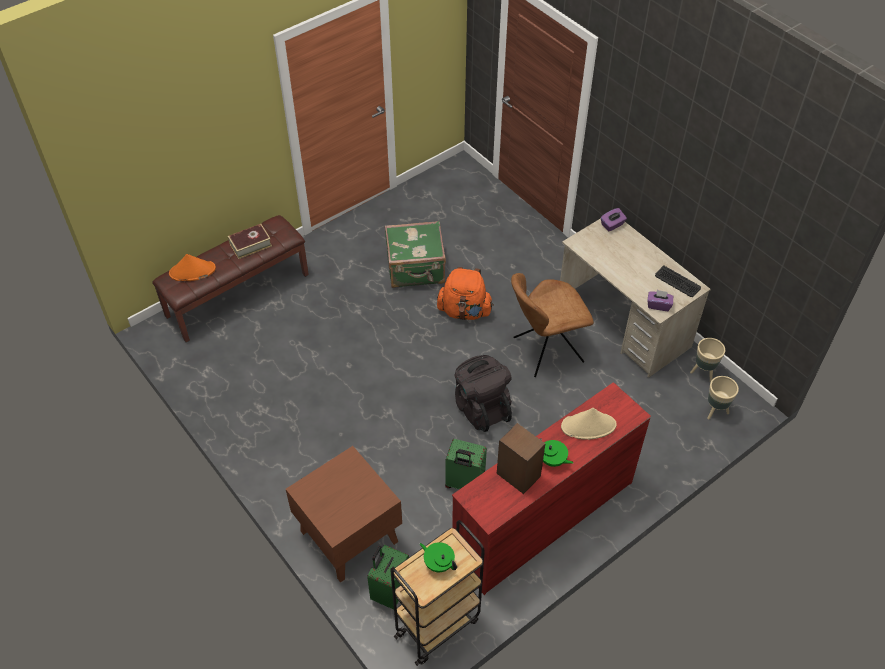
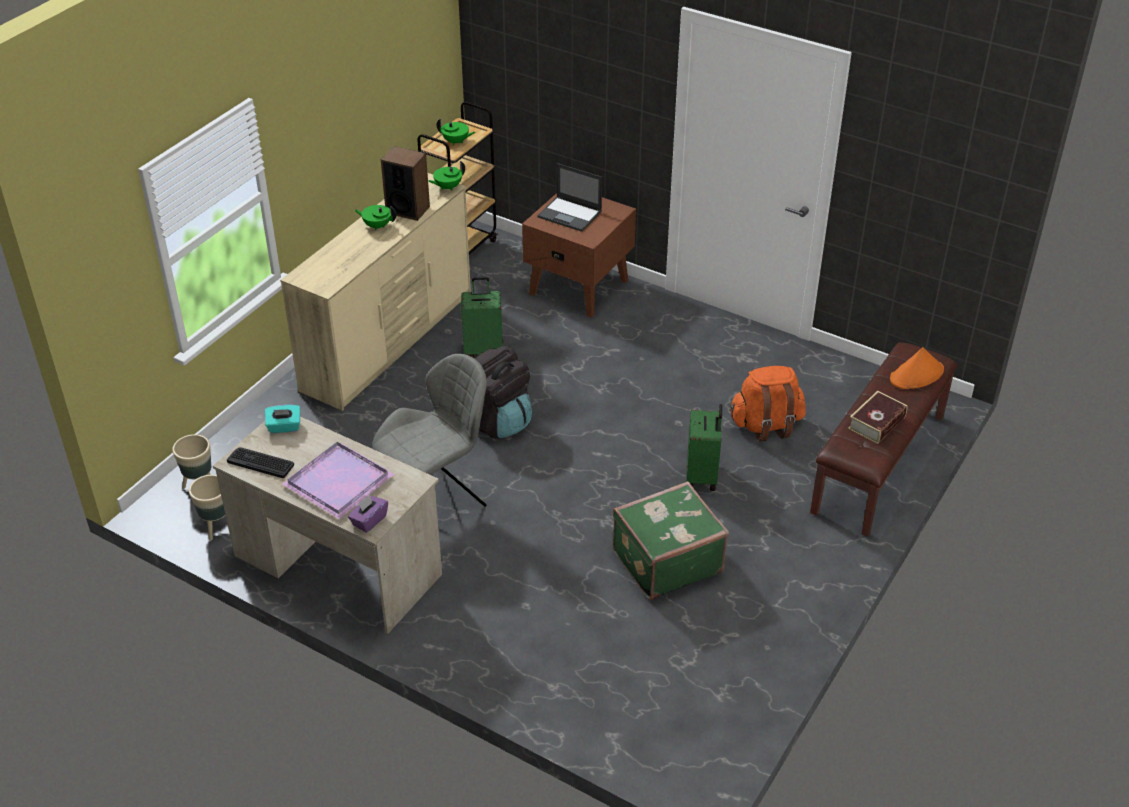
camera: 160 degrees right, 10 degrees down
(350, 499) = (570, 214): none -> laptop
(389, 591) = (518, 263): green suitcase -> green suitcase (703, 476)
(464, 311) = (567, 522): orange backpack -> orange backpack (766, 425)
(470, 497) = (447, 187): none -> green teapot
(542, 519) = (389, 341): red dresser -> beige dresser
(545, 350) = (437, 501): brown chair -> grey chair
(588, 426) = (346, 257): beige hat -> none
(627, 256) = (338, 480): none -> purple tray
(658, 305) = (284, 427): purple tissue box -> turquoise tissue box

